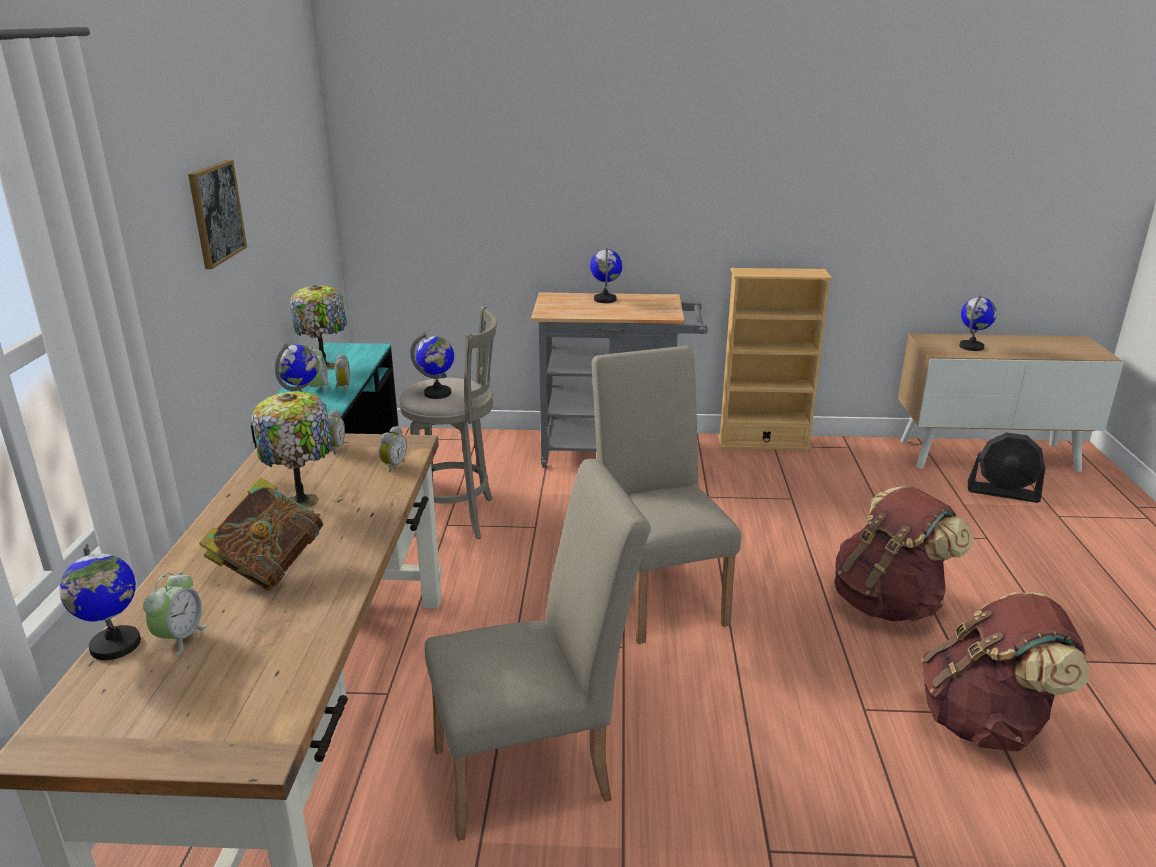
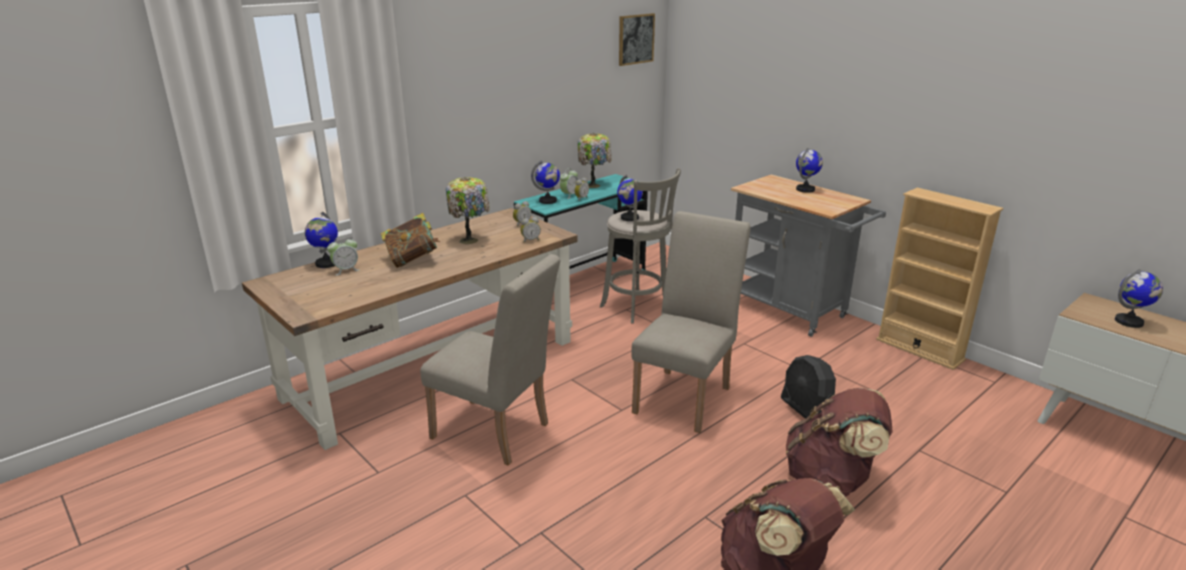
camera: 45 degrees right, 0 degrees up
(216, 213) = (515, 76): picture -> picture (635, 39)
(1003, 492) = (1096, 474): black fan -> black fan (807, 411)

